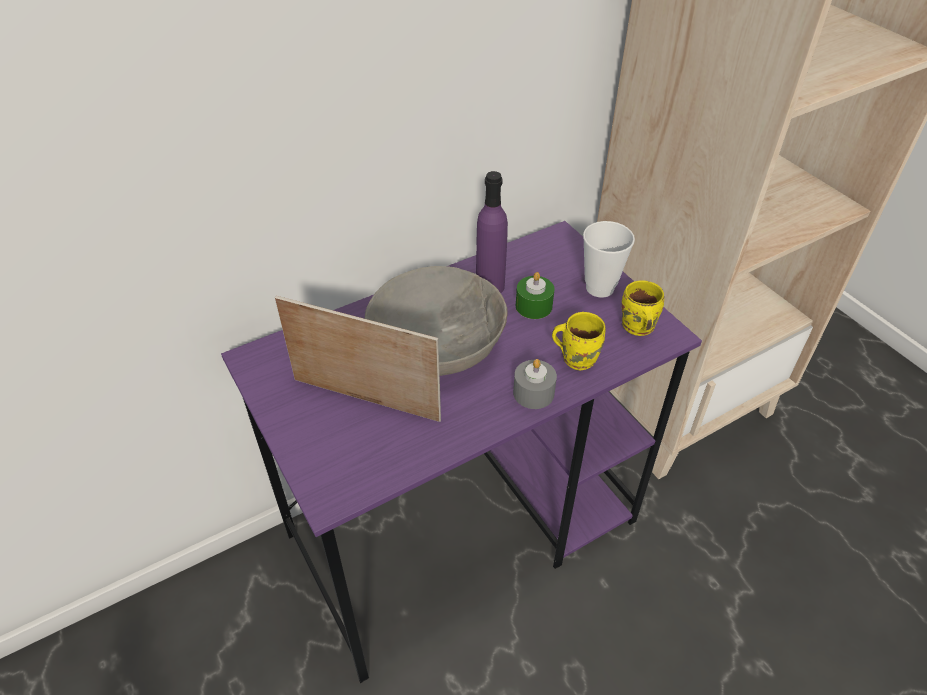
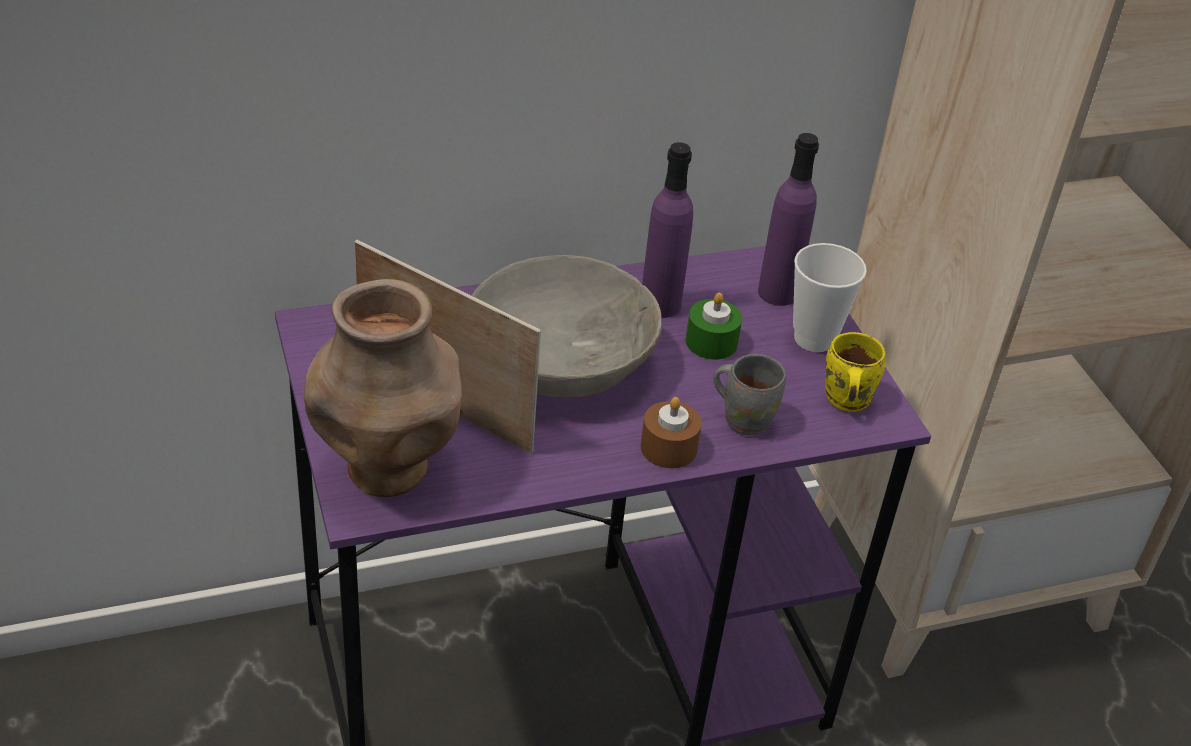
camera: 10 degrees right, 5 degrees down
(340, 462) = (387, 470): none -> brown vase
(533, 393) = (668, 448): grey candle -> brown candle
(564, 260) = (777, 293): none -> purple bottle
(577, 357) = (745, 418): yellow mug -> grey mug

